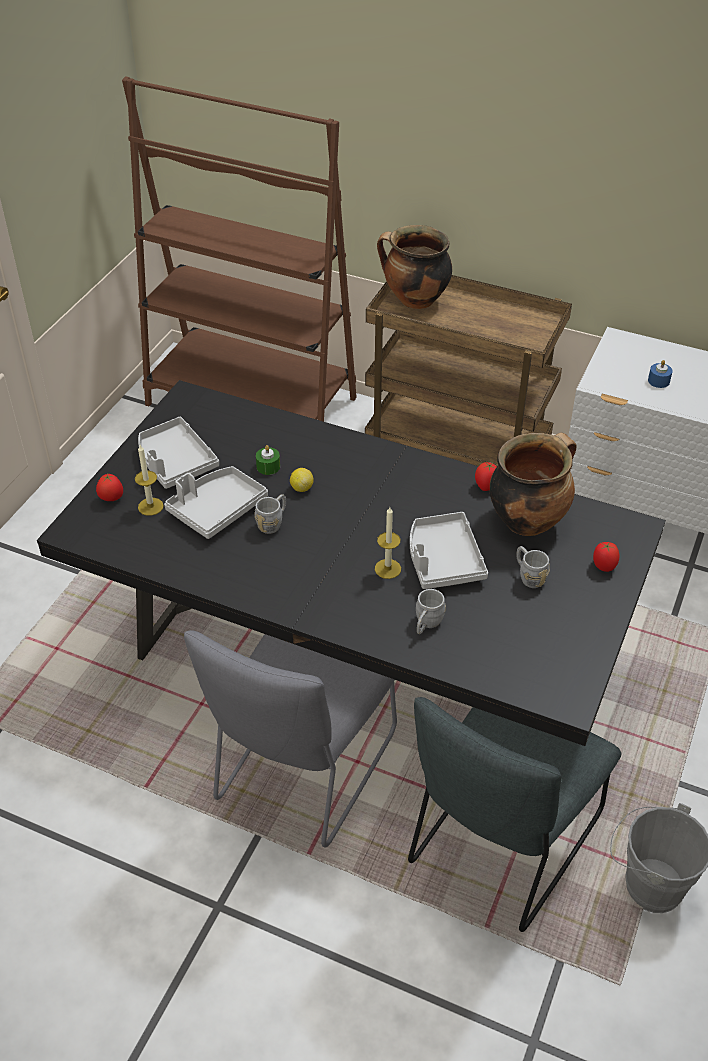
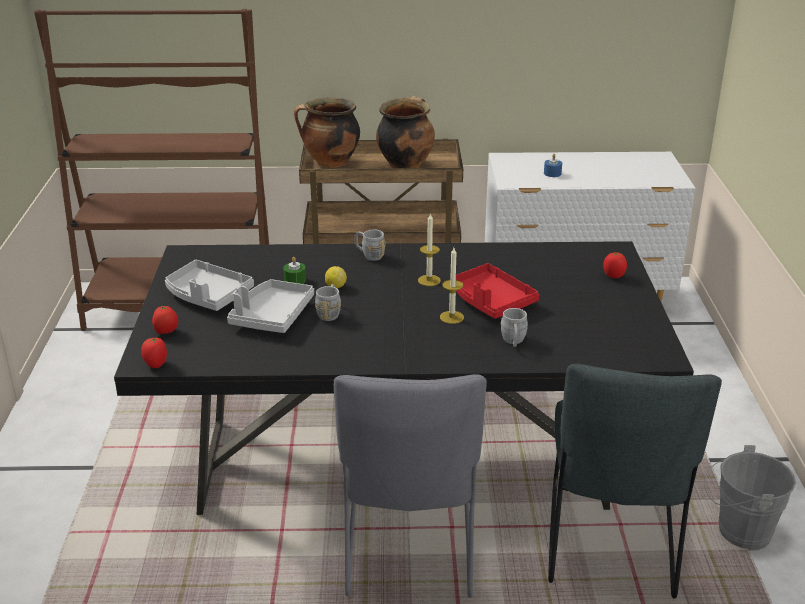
camera: 25 degrees left, 15 degrees down
(150, 506) = (208, 328): candle -> candle (429, 280)
(443, 560) = (491, 301): grey tray -> red tray
(485, 486) = (484, 252): tomato -> tomato (156, 364)
(527, 520) = (534, 264): cooking pot -> cooking pot (405, 165)
(528, 576) = (564, 294): grey mug -> grey mug (369, 255)

